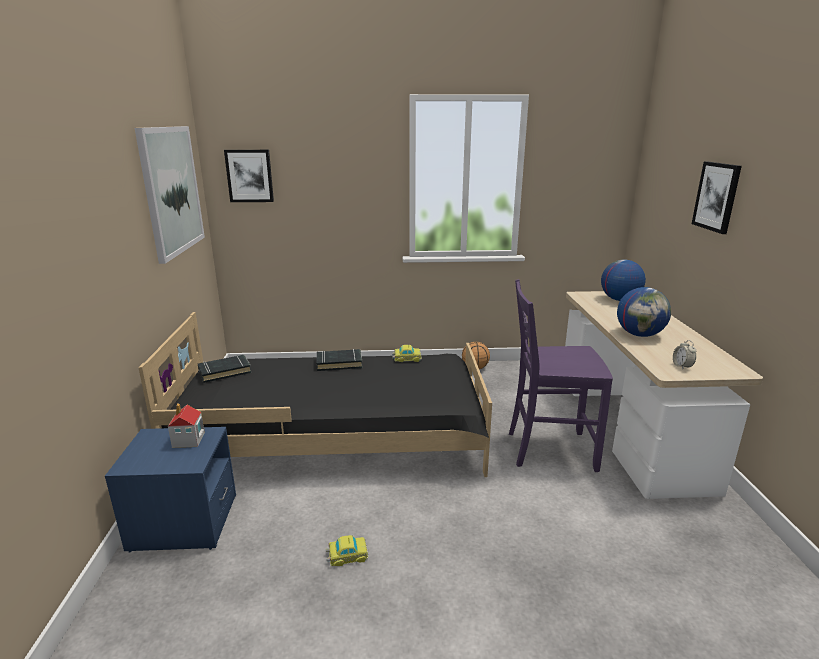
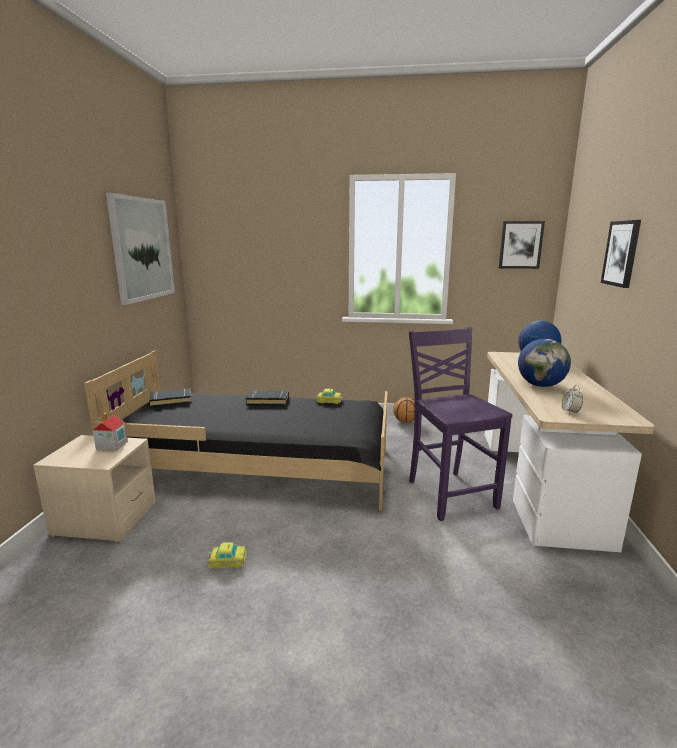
camera: 10 degrees right, 5 degrees down
(184, 522) = (105, 519): blue nightstand -> beige nightstand
(249, 176) = (216, 244): picture -> picture (520, 245)
(548, 449) = (450, 493): purple chair -> purple chair turned 60 degrees clockwise

